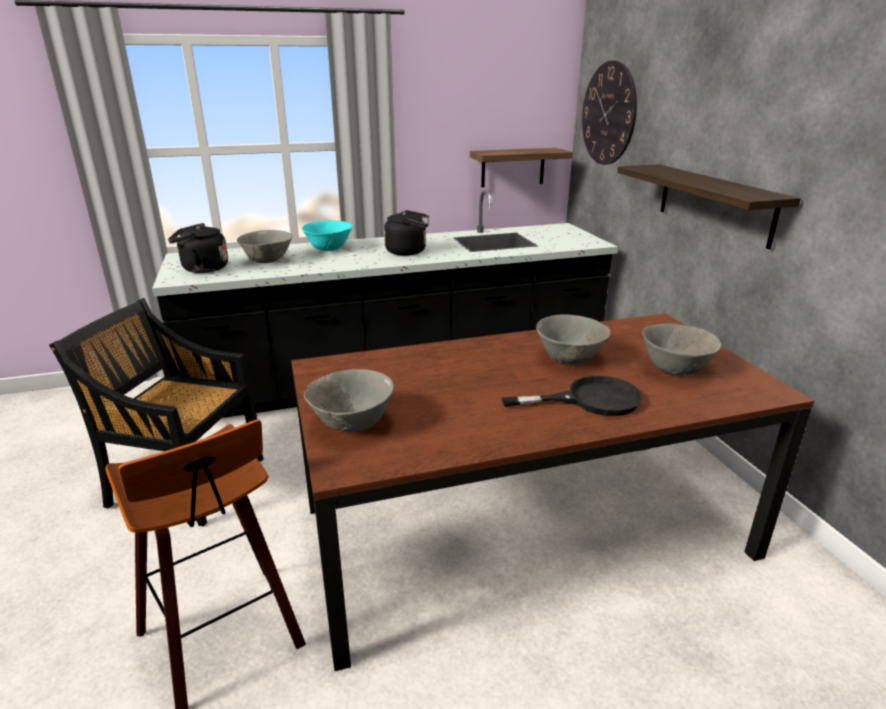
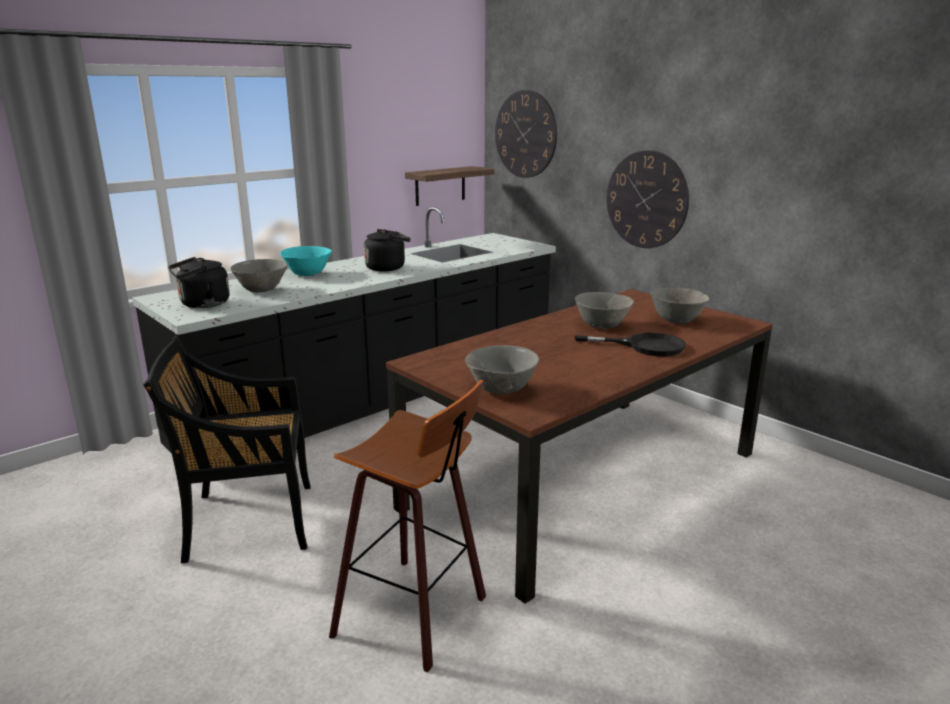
camera: 25 degrees left, 5 degrees down
(590, 400) = (644, 346): black frying pan -> black frying pan turned 45 degrees clockwise
(714, 203) = (646, 199): shelf -> wall clock

